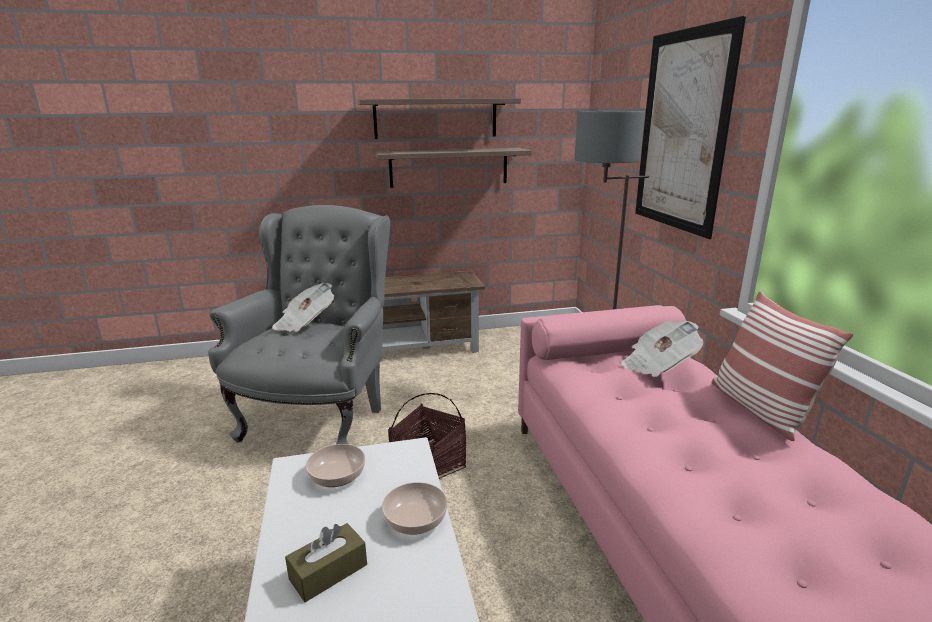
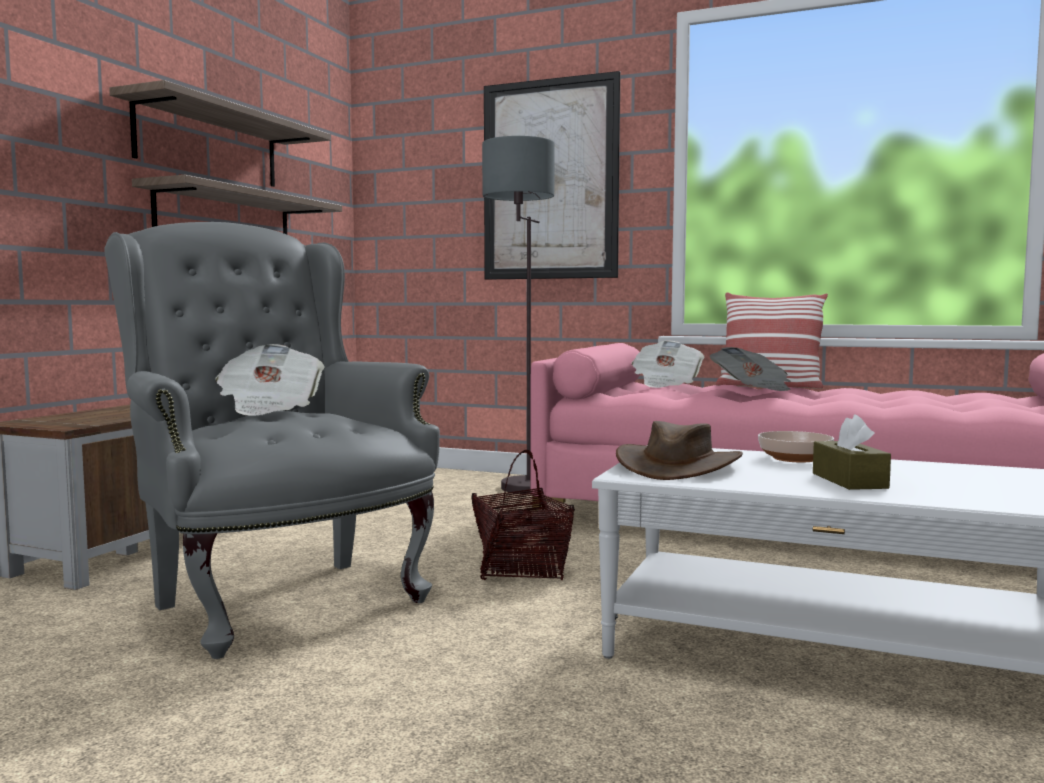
camera: 55 degrees left, 15 degrees down
(338, 475) = (677, 466): bowl -> brown hat
(662, 417) = (753, 393): none -> newspaper

